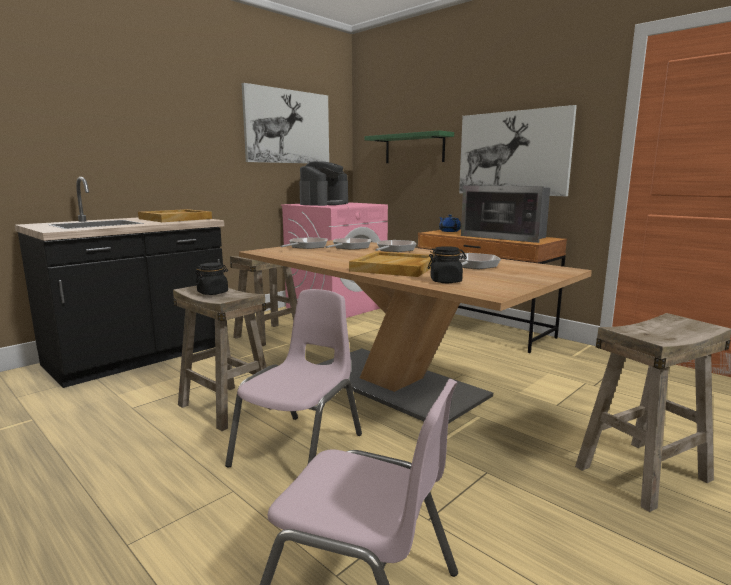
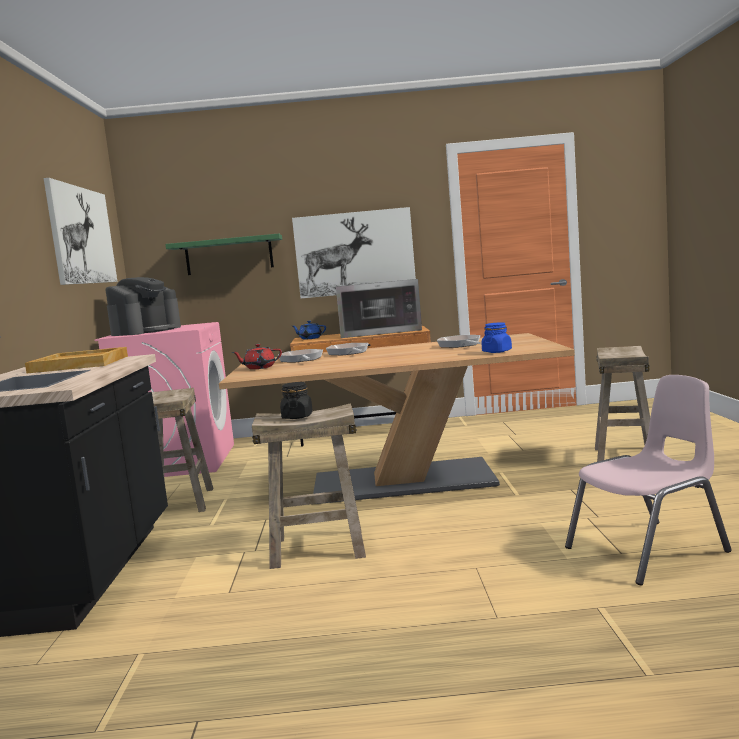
camera: 45 degrees left, 5 degrees down
(300, 450) = (452, 534): pink chair -> none
(306, 246) = (259, 368): frying pan -> red teapot
(324, 204) = (146, 331): coffee machine -> coffee machine turned 45 degrees clockwise
(395, 268) = (424, 356): beige tray -> none
(446, 281) = (497, 351): black jar -> blue jar

